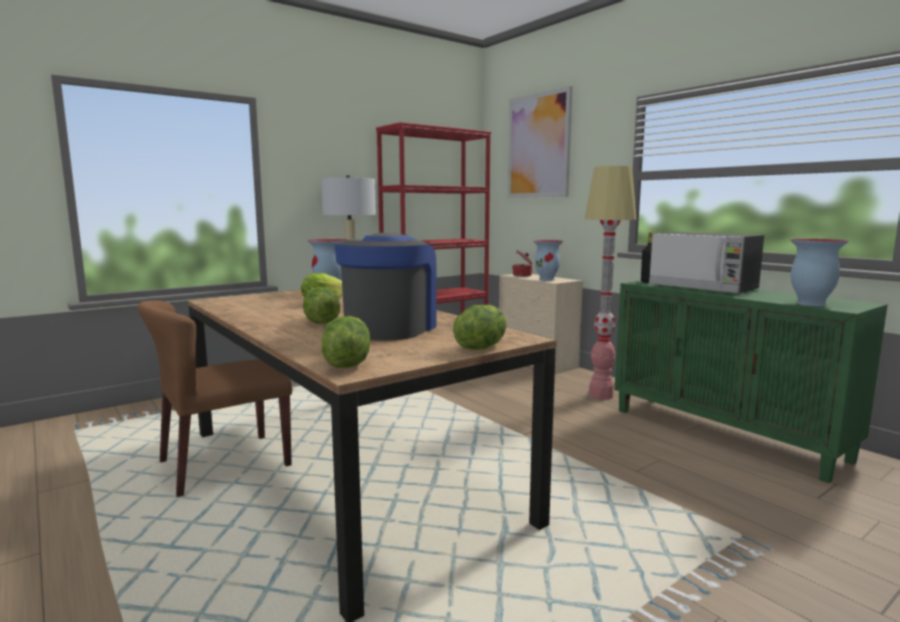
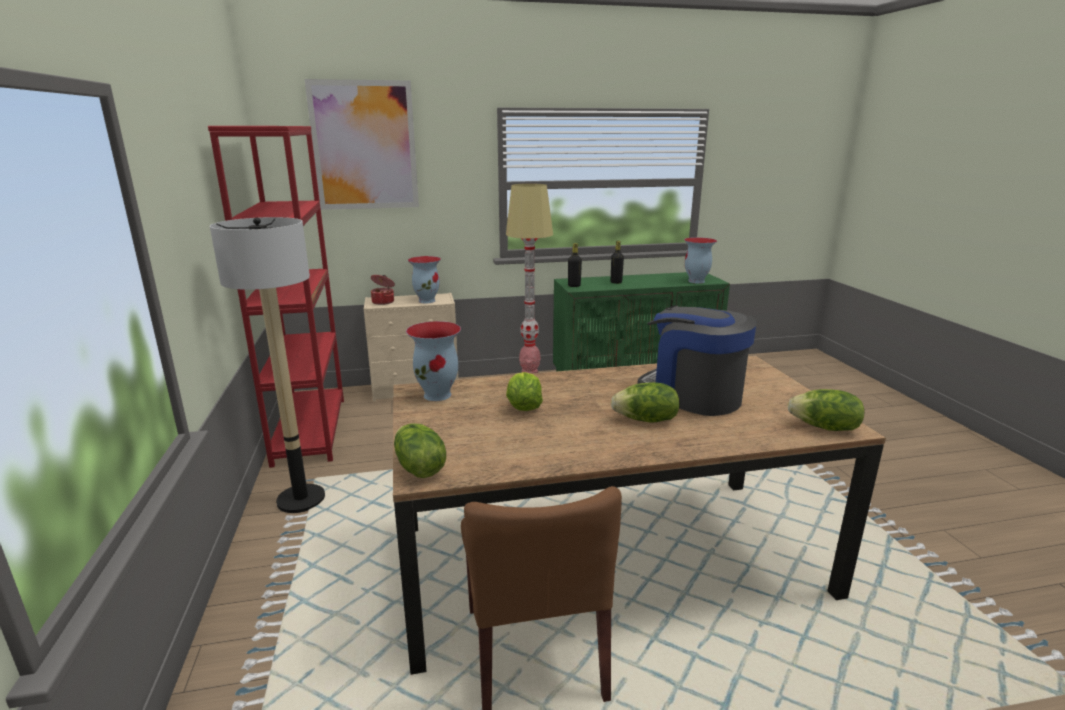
camera: 65 degrees left, 10 degrees up
(481, 347) = (775, 378): lettuce -> lettuce (418, 468)
(702, 288) = (616, 282): microwave -> black bottle

